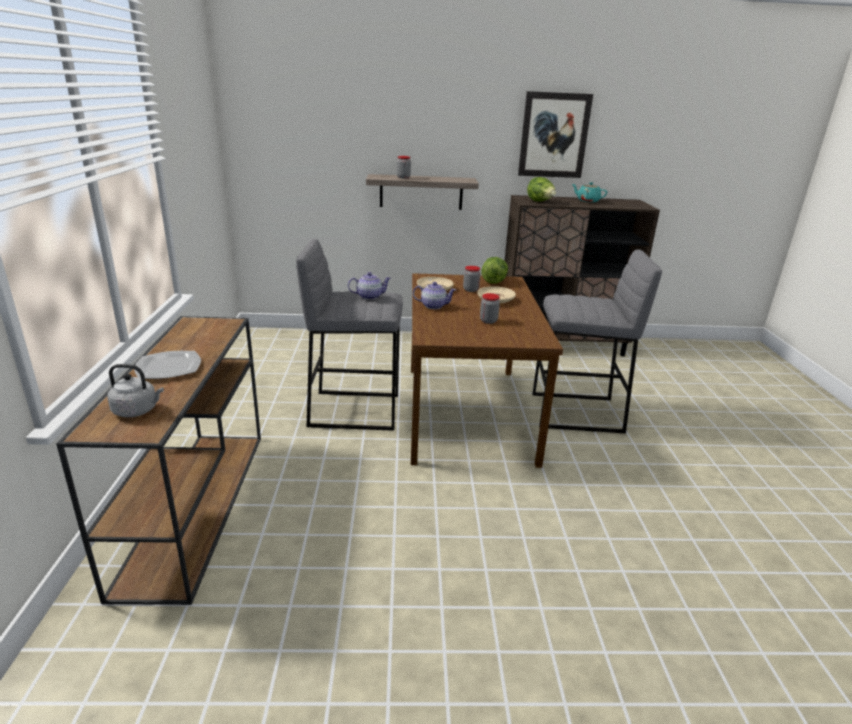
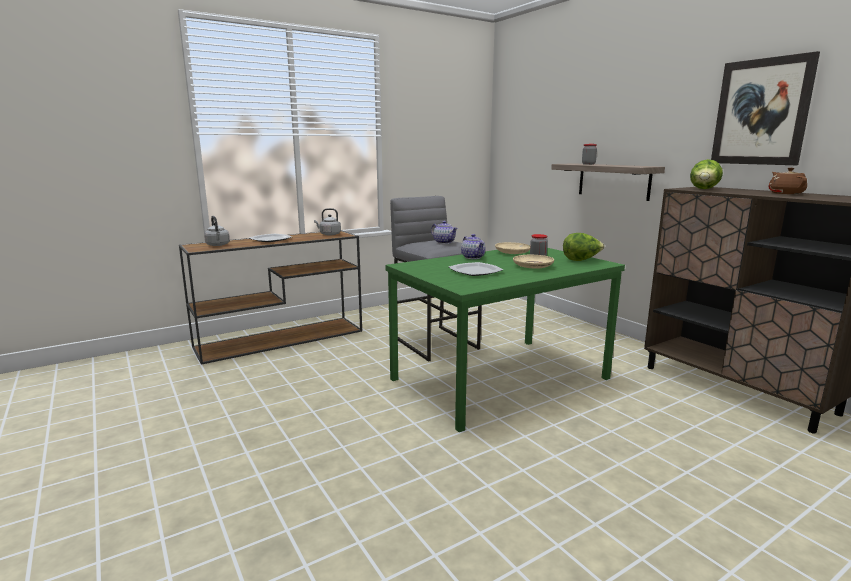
camera: 60 degrees right, 10 degrees down
(204, 328) = (329, 234): none -> grey kettle
(466, 411) = (500, 378): brown dining table -> green dining table
(488, 321) = (475, 271): jar -> plate
(576, 413) = (593, 429): grey stool -> none
(587, 201) = (785, 193): turquoise teapot -> brown teapot

